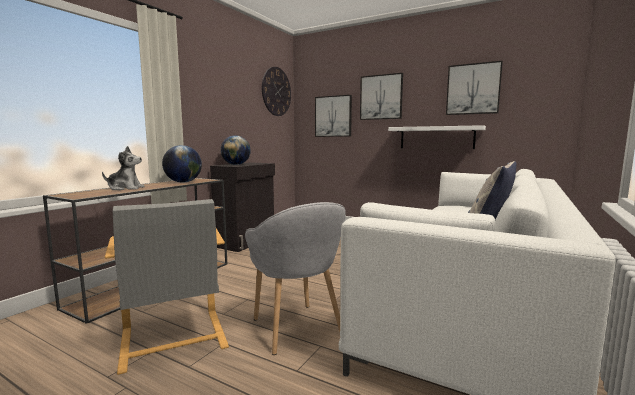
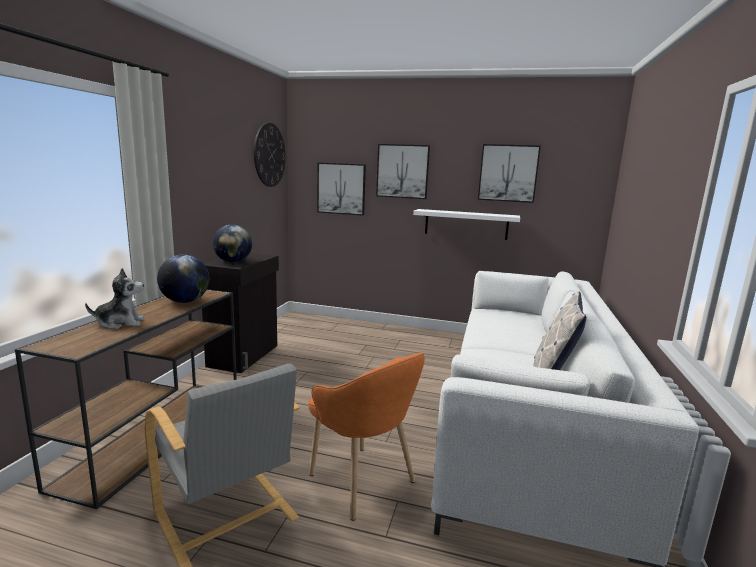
camera: 15 degrees left, 5 degrees up
(296, 328) = (362, 481): grey armchair -> orange armchair

